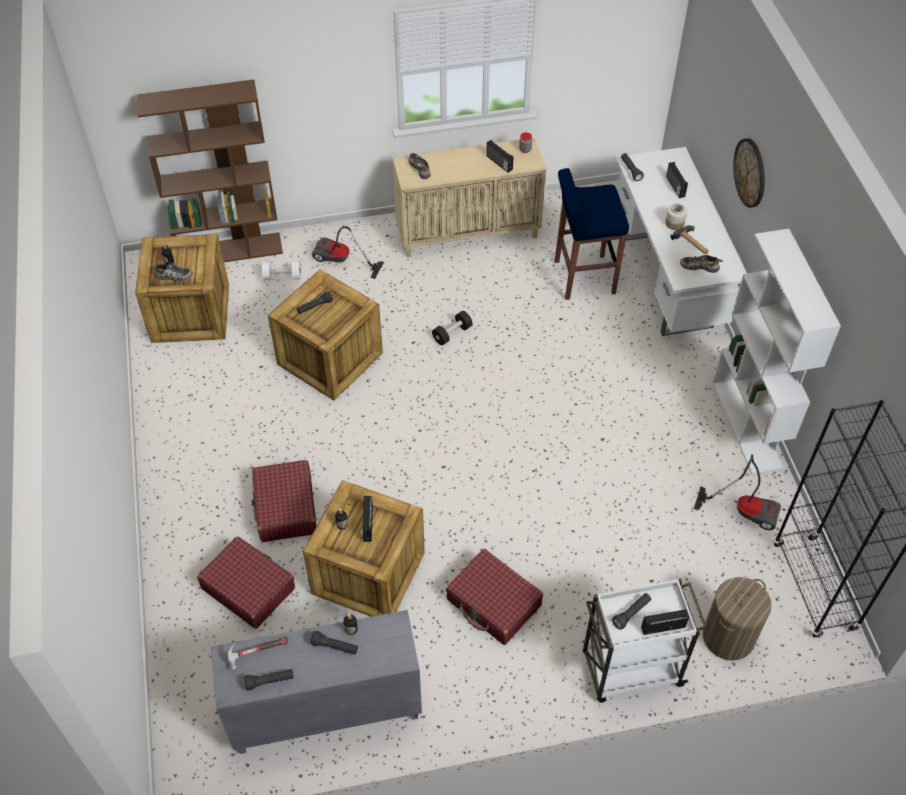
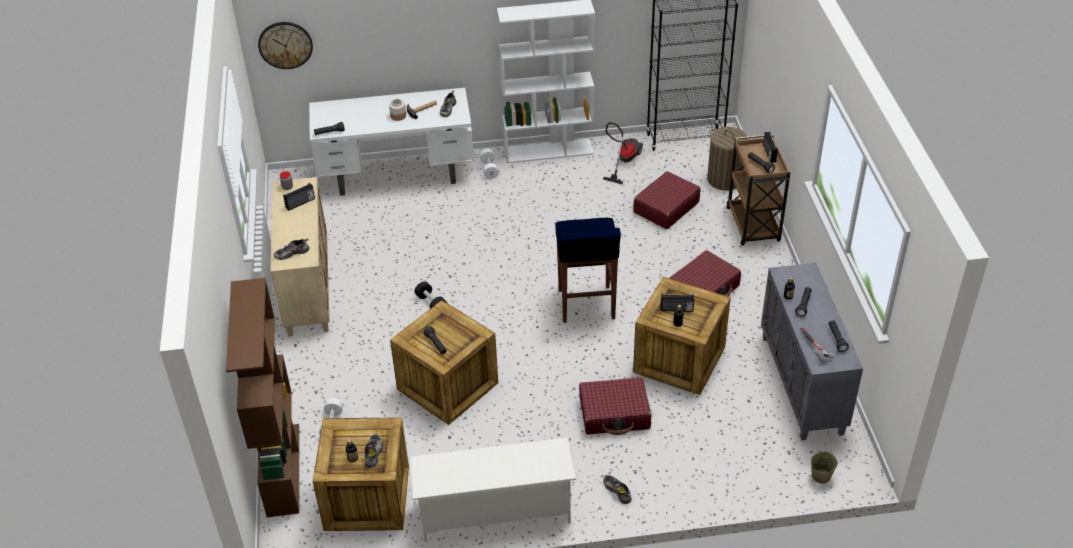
camera: 85 degrees left, 10 degrees down
(163, 410) = (494, 512): none -> white shoe rack
(178, 513) = (618, 490): none -> shoe
(178, 721) = (821, 476): none -> beige bucket
(248, 588) = (695, 436): red suitcase -> red suitcase (666, 207)
(340, 262) = (322, 379): vacuum cleaner -> none
(583, 277) = (381, 221): blue stool -> blue stool (586, 305)
(630, 670) = (753, 226): white cart -> brown cart
(674, 187) = (356, 112): radio -> none
(696, 366) = (489, 169): none -> white dumbbell
(750, 173) = (416, 30): wall clock -> wall clock (285, 45)

